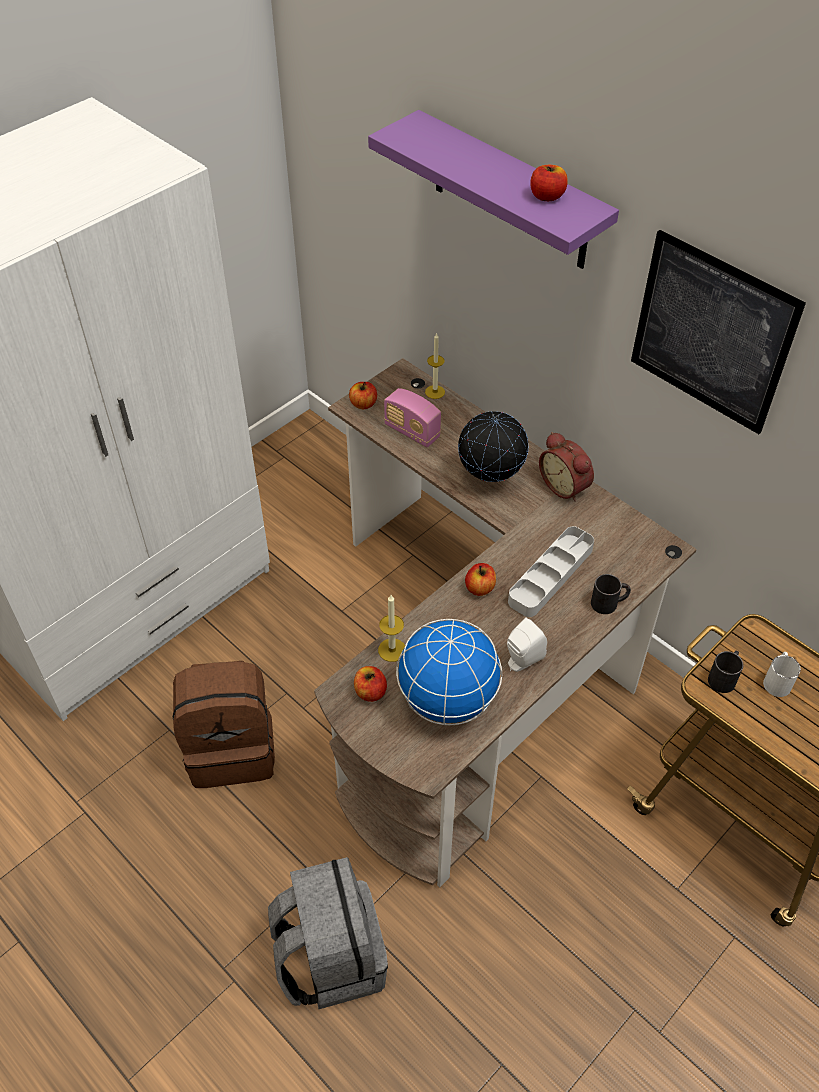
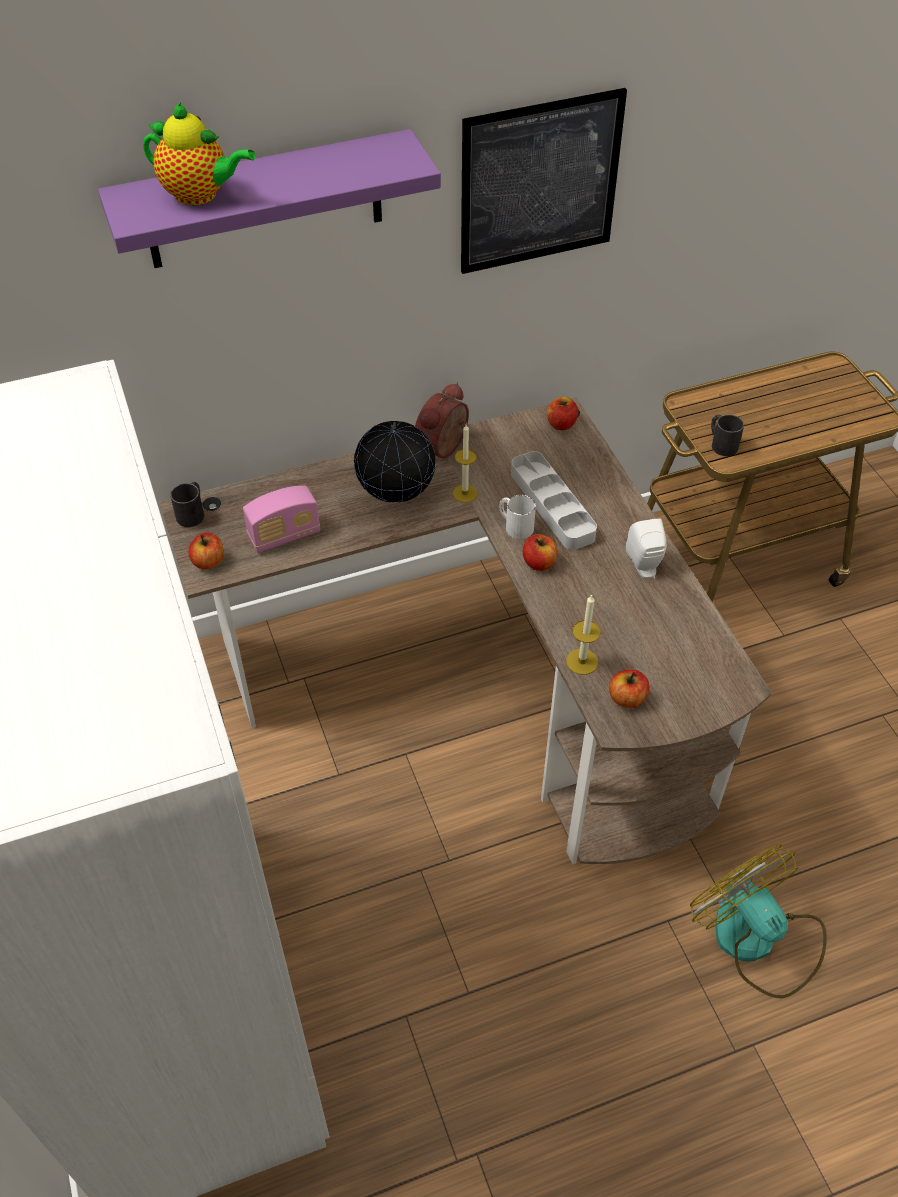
camera: 65 degrees left, 0 degrees up
(232, 748) = (467, 952): brown backpack -> none
(331, 957) = (757, 940): grey backpack -> fan
(435, 392) = (238, 494): candle -> candle (465, 493)
(443, 149) = (200, 195): none -> teapot
(448, 699) = (665, 638): globe -> none
(547, 196) = (352, 160): apple -> apple (561, 424)
(565, 486) = (444, 449): alarm clock -> alarm clock turned 135 degrees clockwise
(609, 603) = (607, 478): black mug -> black mug (192, 512)
(777, 680) = (738, 414): white mug -> white mug (514, 525)

